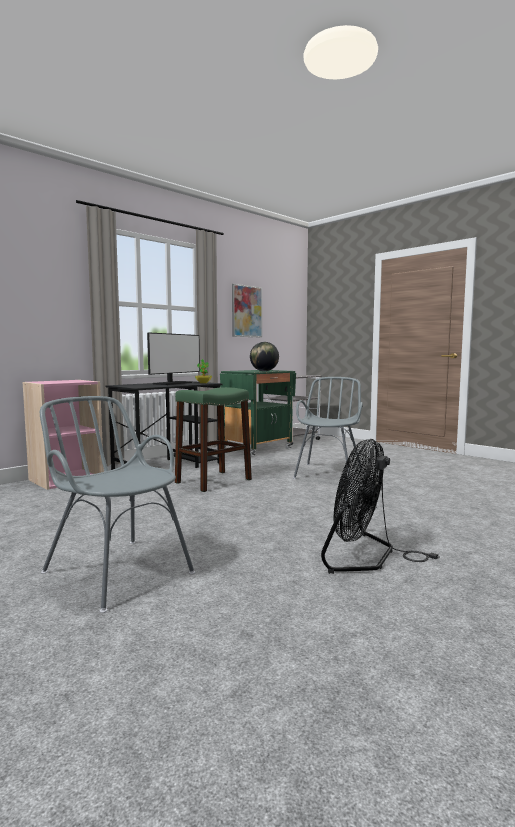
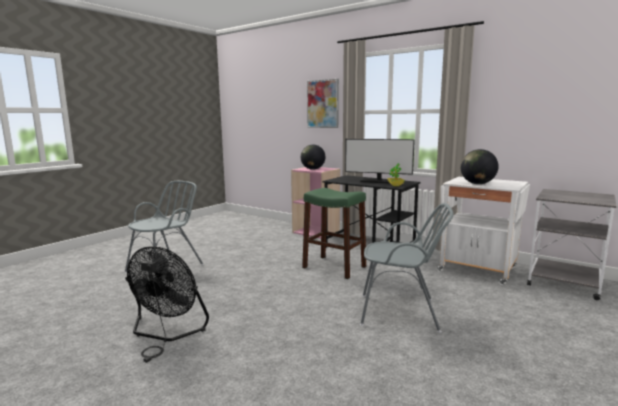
camera: 80 degrees right, 5 degrees up
(62, 381) = (313, 169): none -> globe
(246, 311) = (530, 107): picture -> picture (323, 104)
(257, 449) = (478, 271): green cart -> white cart

